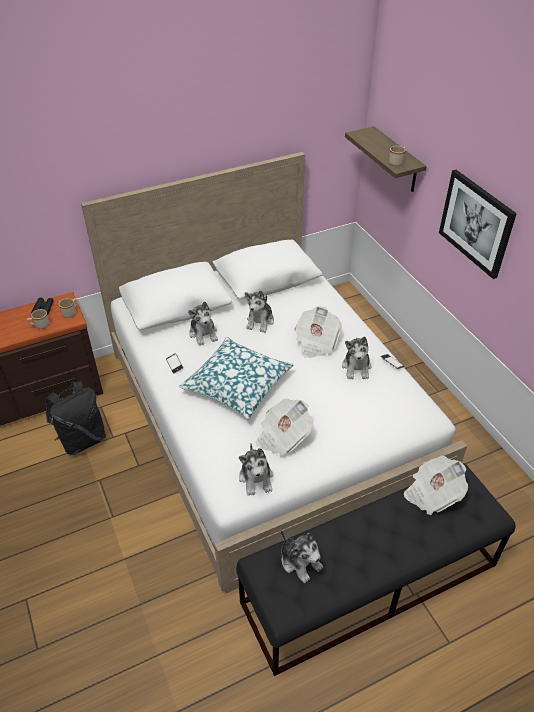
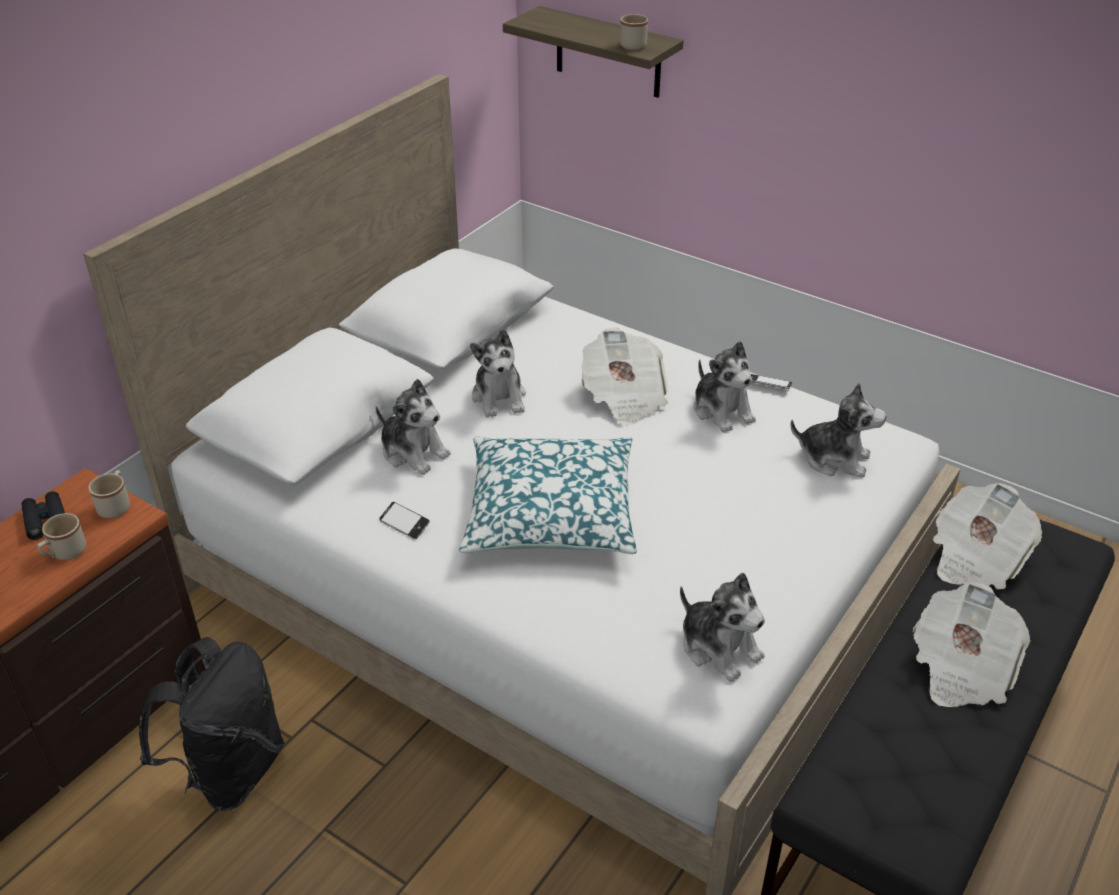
camera: 30 degrees left, 5 degrees down
(282, 436) = (702, 563): newspaper -> newspaper (961, 668)
(300, 561) = (880, 755): plush toy -> plush toy (834, 458)
(476, 223) = (818, 105): picture -> none

